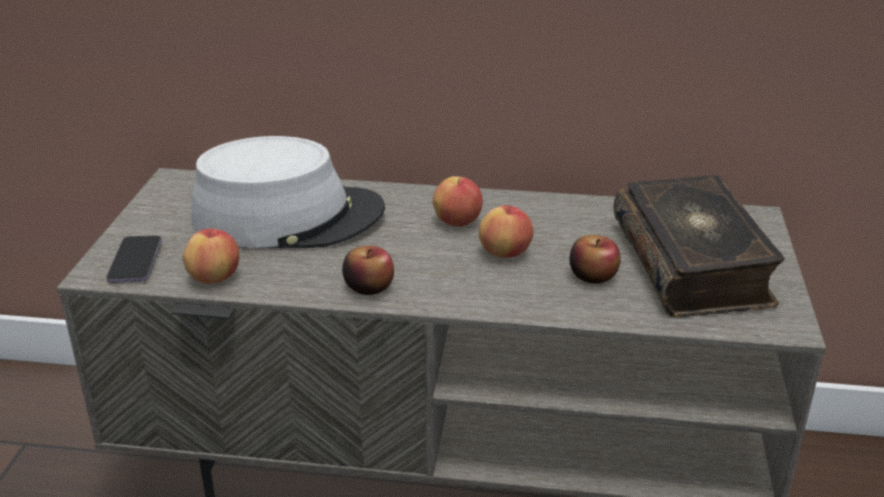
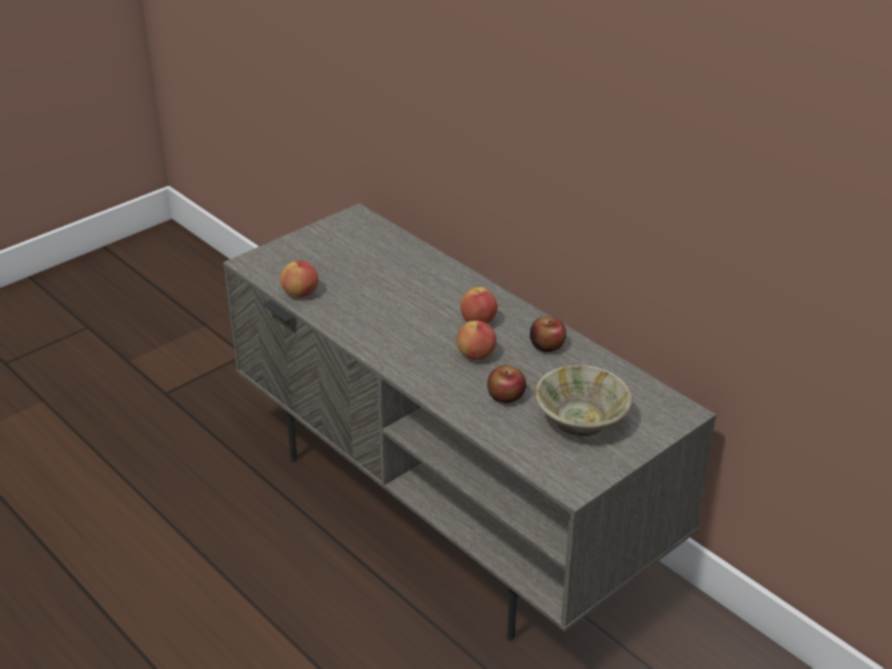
camera: 40 degrees right, 5 degrees up
(135, 261) = (274, 264): phone -> none
(288, 216) = (386, 271): grey hat -> none
(369, 287) = (371, 338): apple -> apple (547, 345)
(693, 264) = (581, 420): book -> beige bowl

